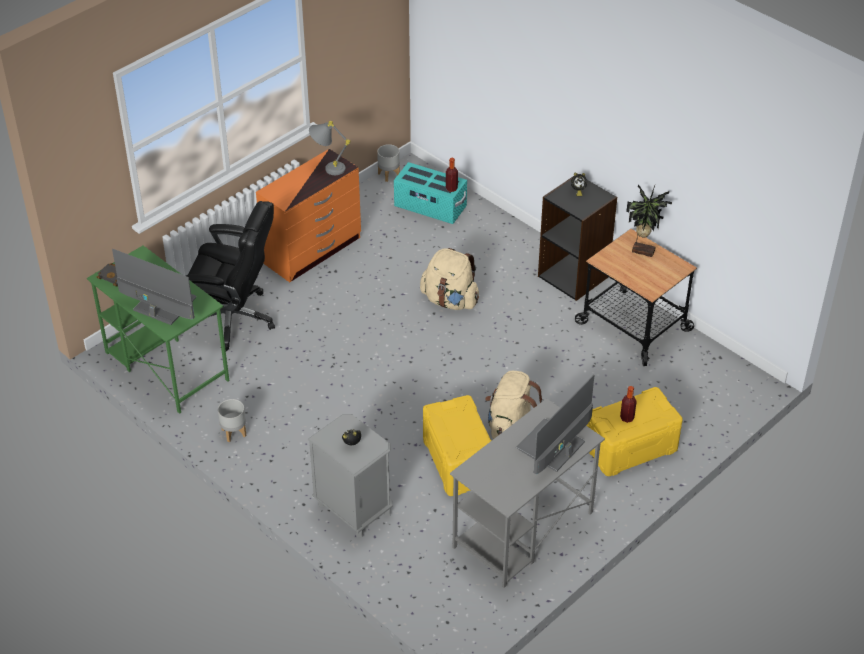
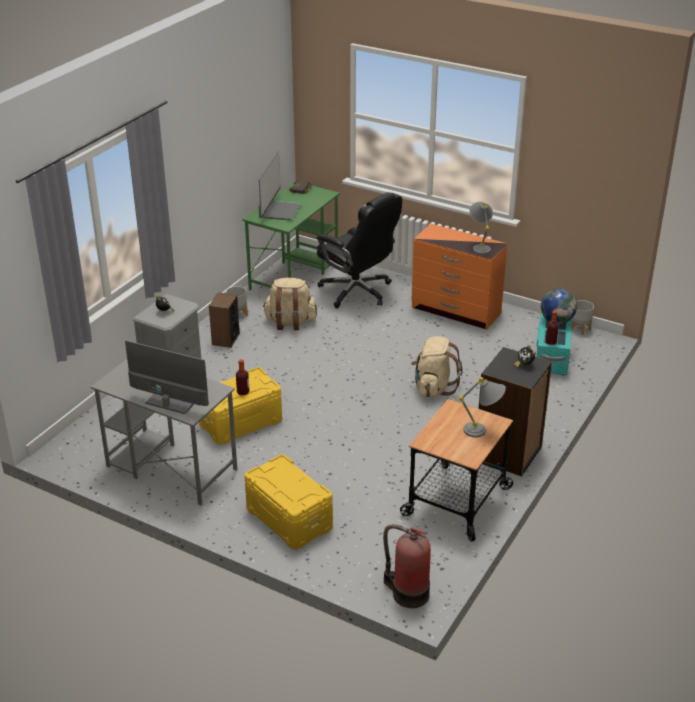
camera: 75 degrees right, 10 degrees down
(233, 318) = (357, 291): black office chair -> black office chair turned 45 degrees counterclockwise
(284, 451) = (225, 339): none -> speaker
(415, 174) = (557, 321): none -> globe
(511, 425) = (292, 444): beige backpack -> beige backpack (290, 322)
(627, 418) = (283, 480): bottle -> bottle (243, 392)
(643, 250) = (483, 431): potted plant -> grey table lamp
(747, 385) = (408, 593): none -> fire extinguisher

